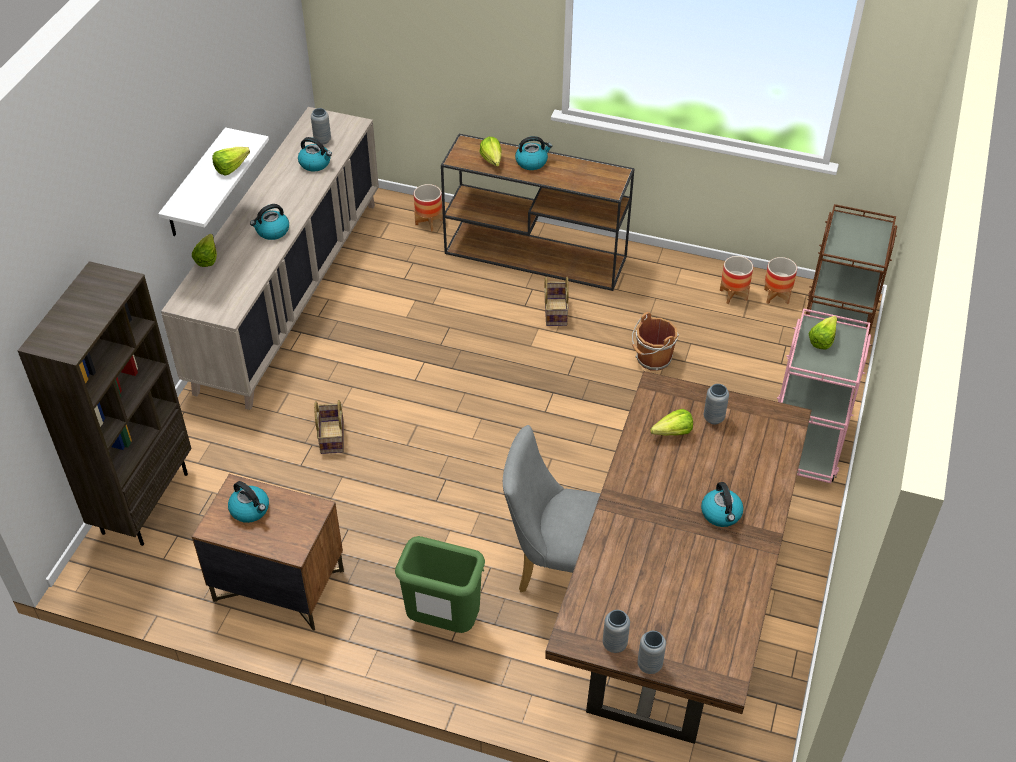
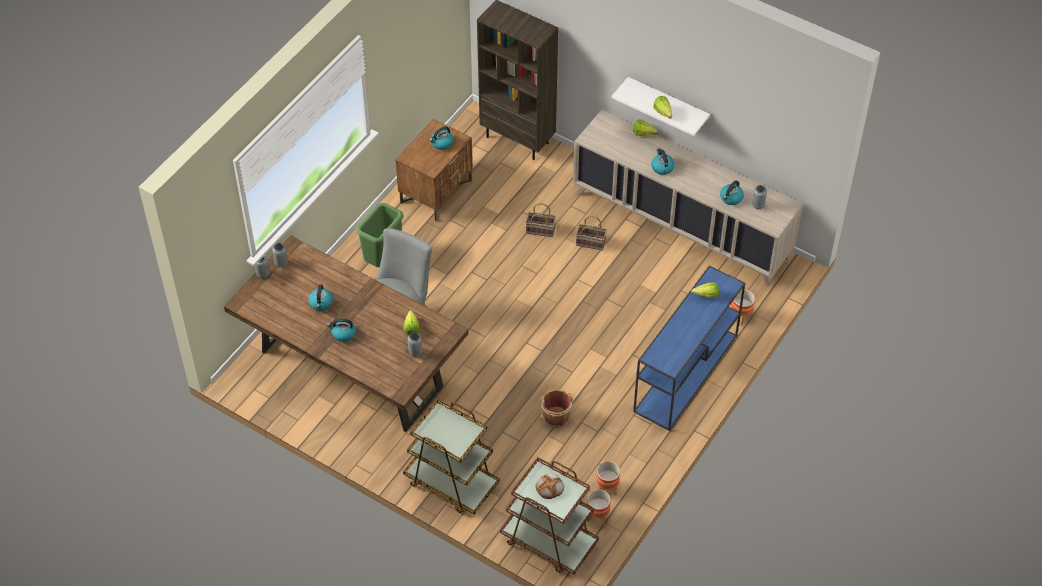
camera: 105 degrees right, 5 degrees up
(532, 162) = (698, 319): kettle -> kettle (321, 303)
(537, 255) = (685, 374): brown console table -> blue console table
(554, 311) = (621, 371): basket -> basket (591, 242)
(805, 440) = (451, 482): pink cart -> brown cart
(824, 338) = (459, 433): lettuce -> none
(853, 241) = (550, 487): none -> bread

